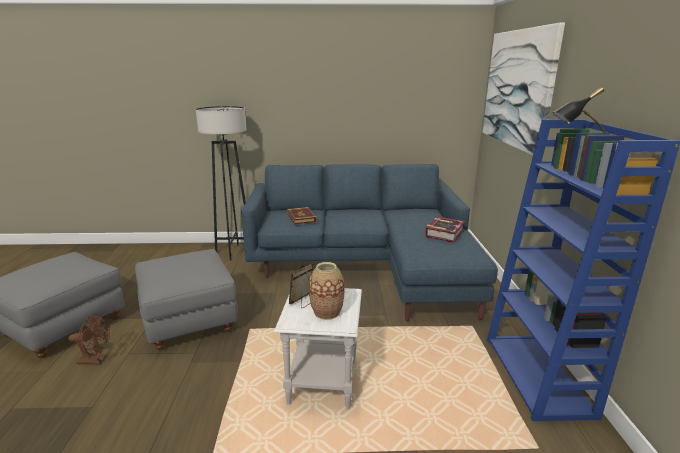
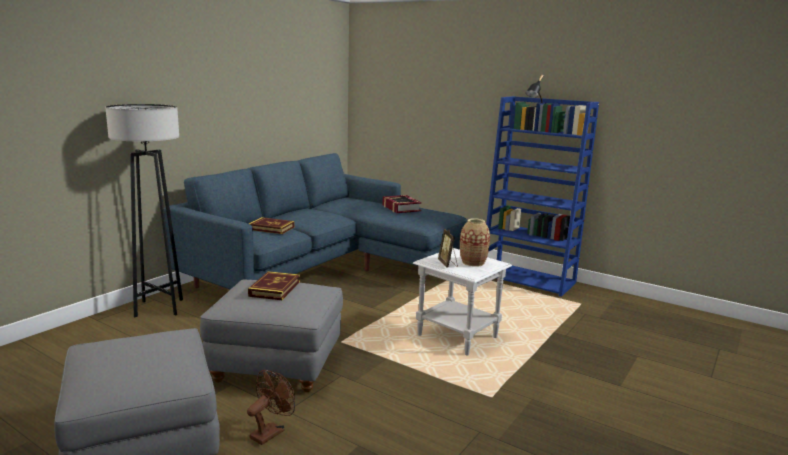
camera: 55 degrees left, 5 degrees down
(185, 262) = (274, 289): none -> book
(517, 88) = (410, 77): picture -> none

